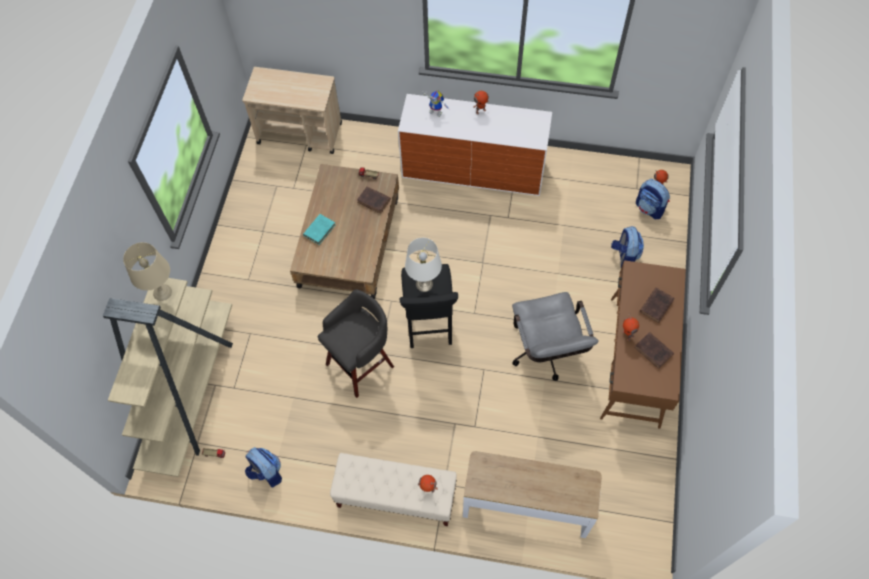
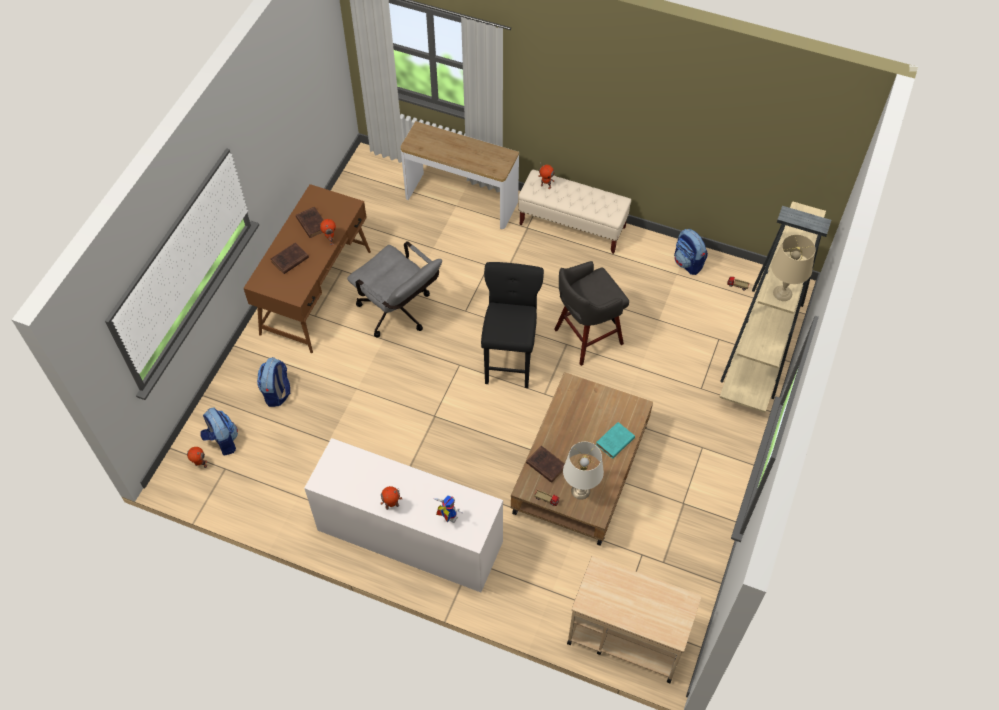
camera: 170 degrees left, 5 degrees down
(424, 283) = (511, 323): white table lamp -> white table lamp (580, 491)
(546, 353) = (399, 313): grey office chair -> grey office chair turned 135 degrees clockwise

